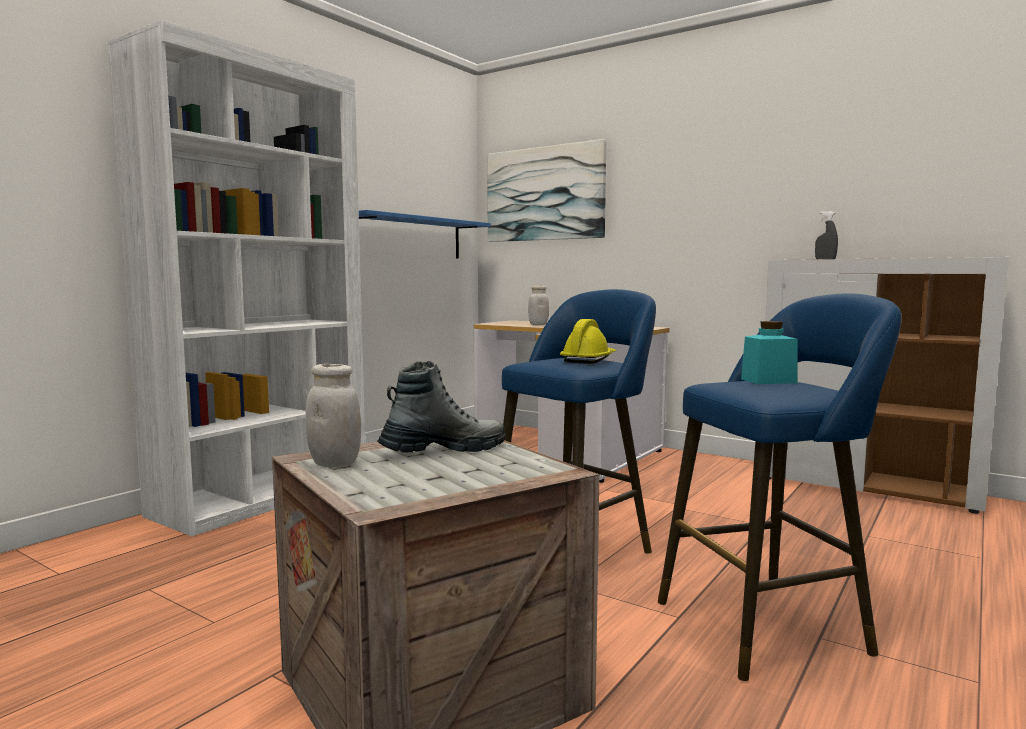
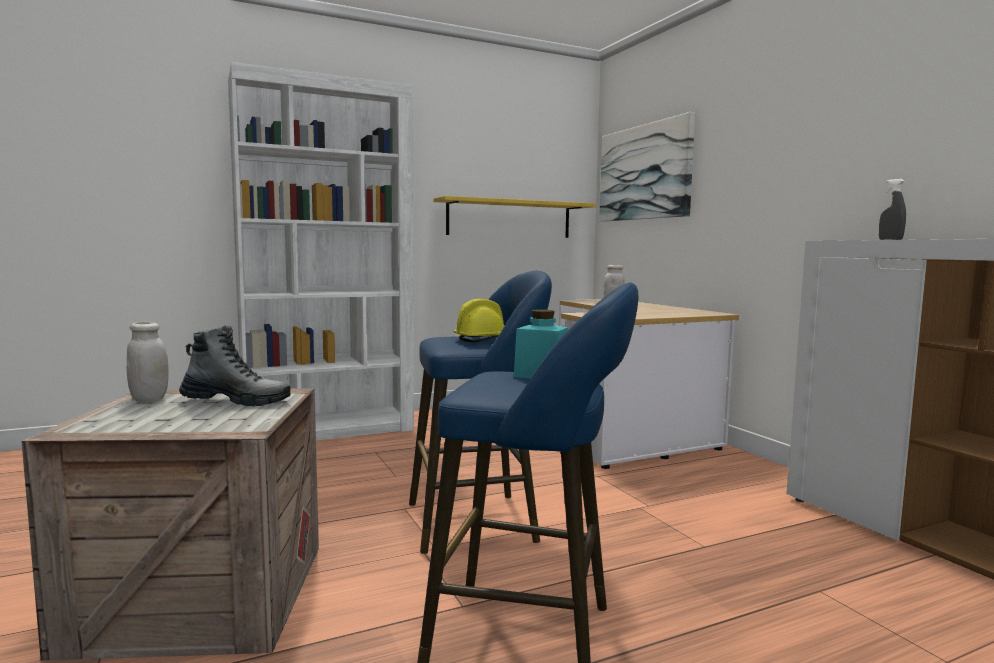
camera: 30 degrees right, 0 degrees up
(410, 237) = (509, 219): blue shelf -> yellow shelf

